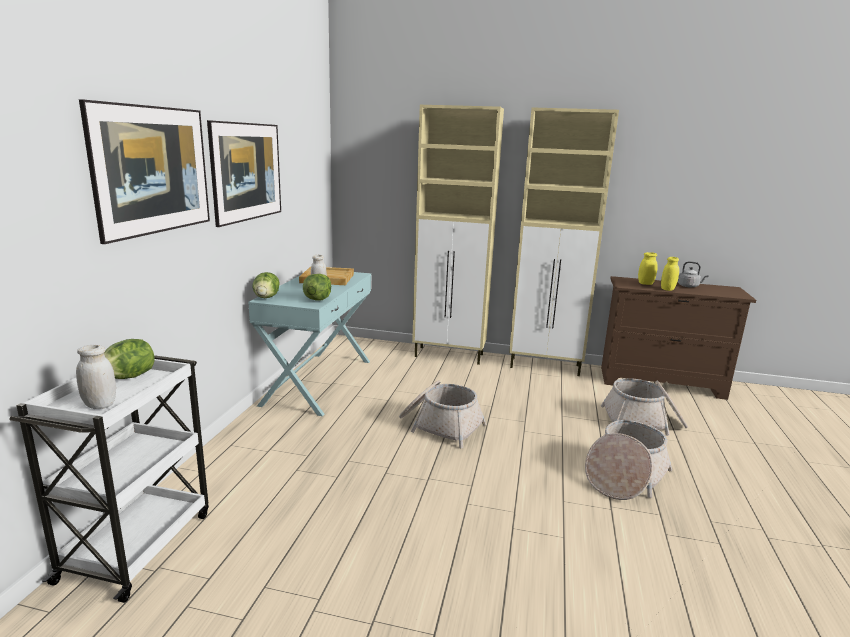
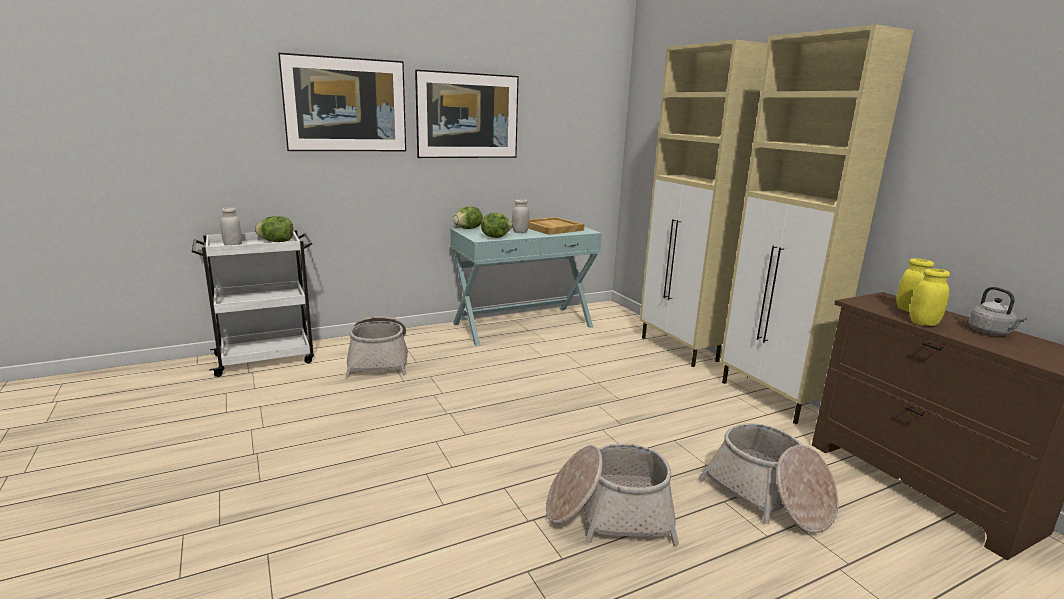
camera: 50 degrees right, 0 degrees up
(440, 425) = (540, 389): basket -> basket (379, 360)

